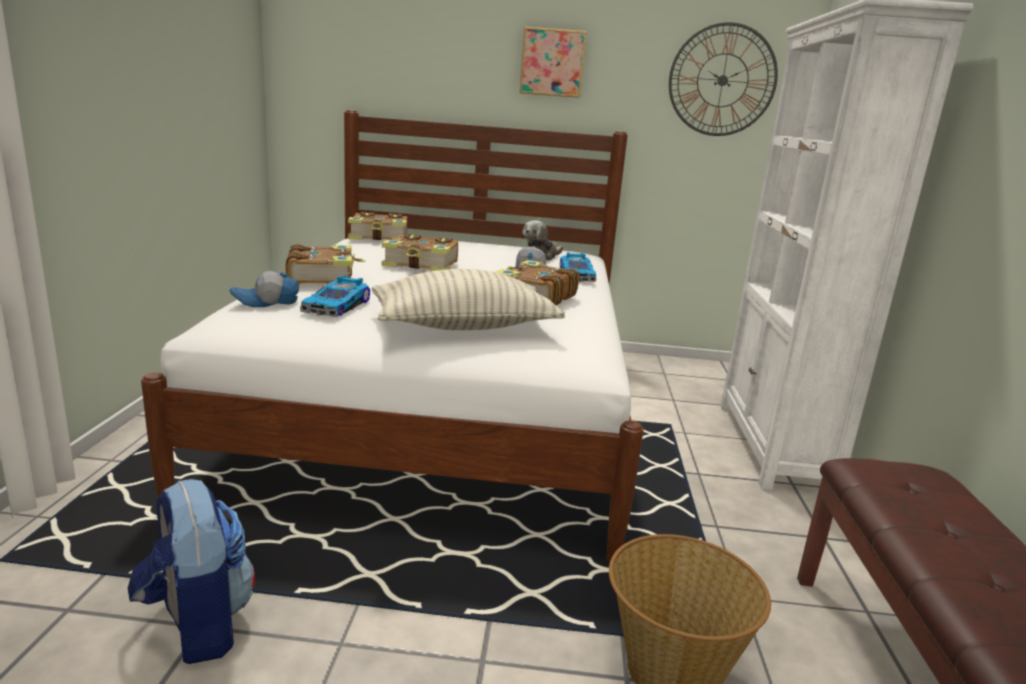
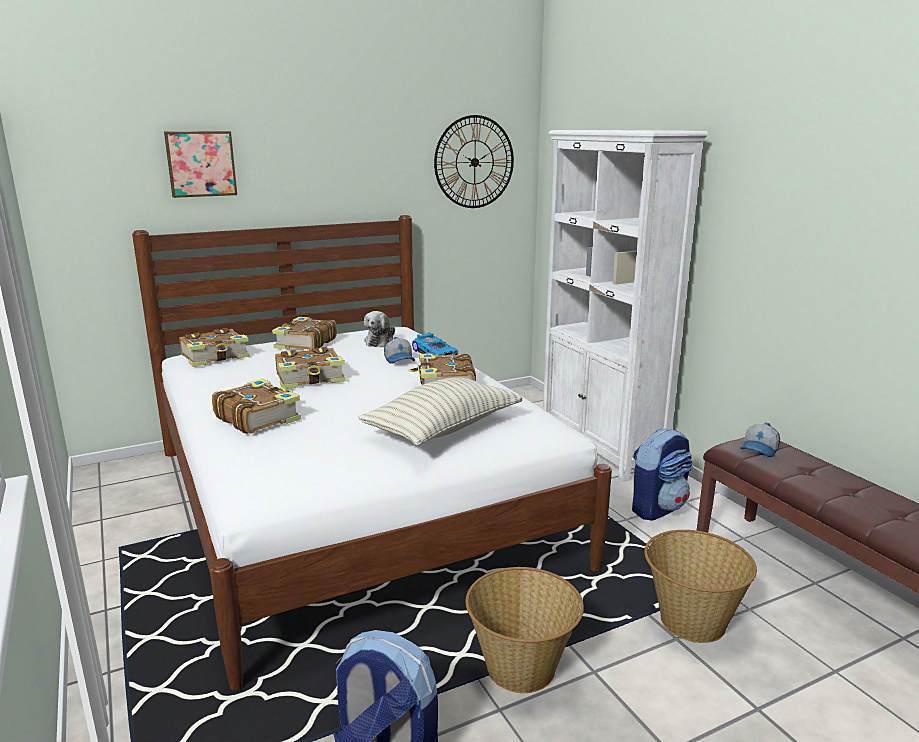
camera: 30 degrees left, 0 degrees up
(266, 302) = (259, 458): cap -> cap (760, 449)
(338, 306) = (325, 442): toy car -> none
(411, 617) = (521, 668): none -> basket
(469, 244) = (305, 343): none -> book
(552, 63) = (335, 161): picture -> picture (201, 164)
(775, 531) = (658, 508): none -> backpack

